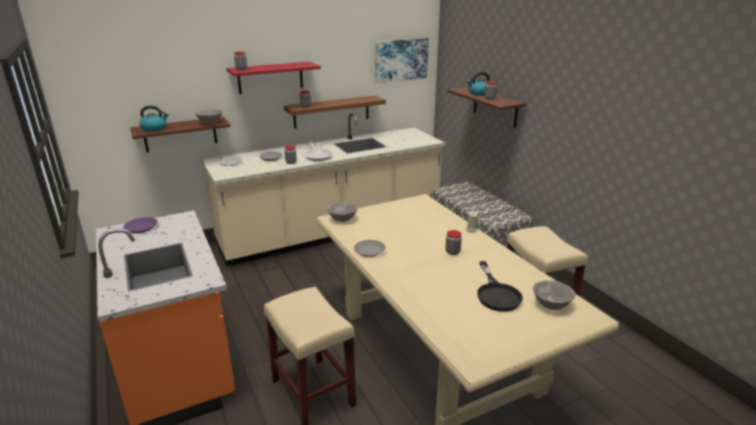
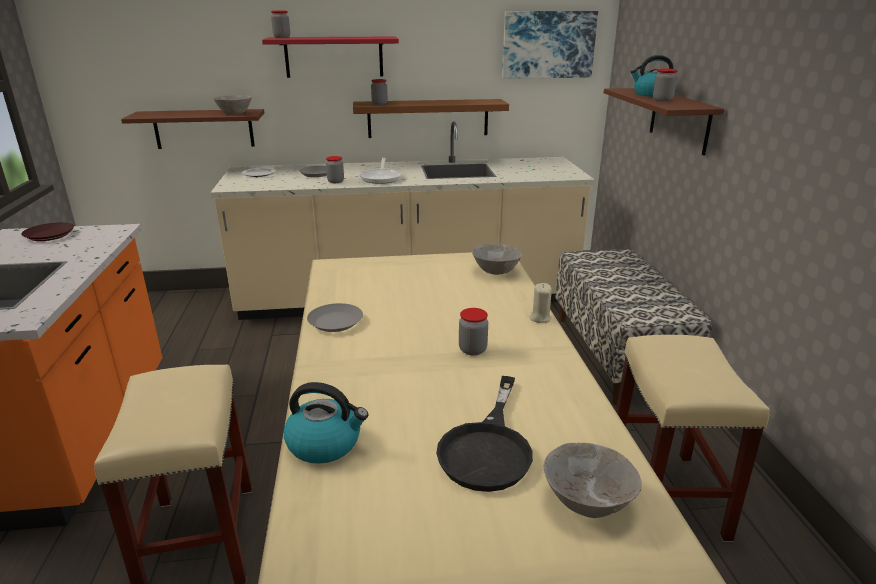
camera: 20 degrees right, 0 degrees up
(140, 228) = (49, 235): purple plate -> brown plate
(154, 128) = (160, 114): kettle -> kettle (325, 443)
(342, 219) = (344, 268): grey bowl -> grey bowl (495, 271)

